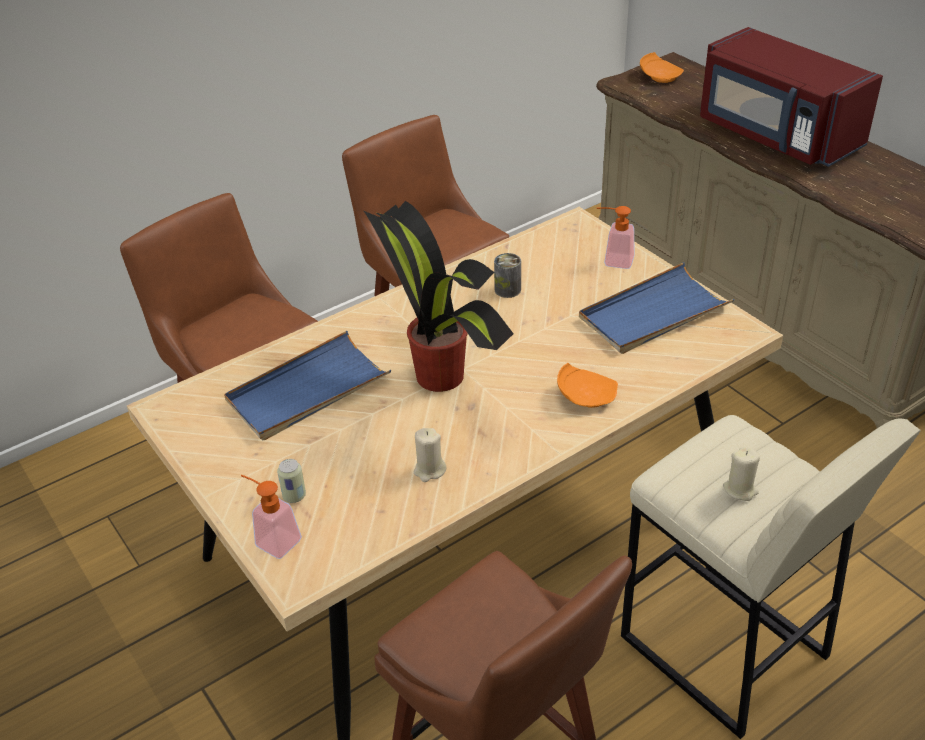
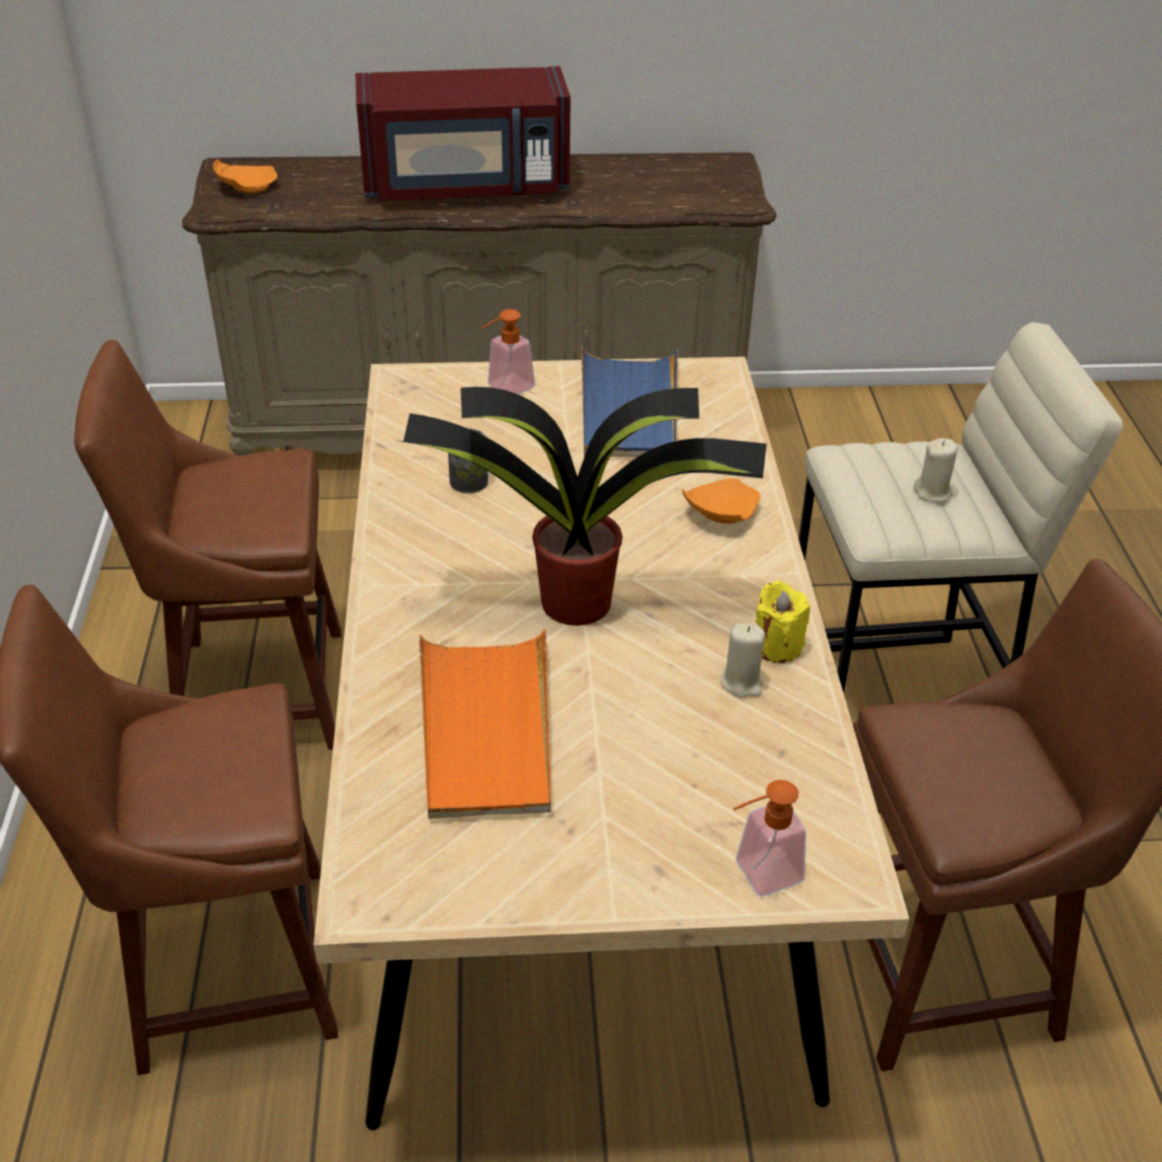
camera: 60 degrees left, 0 degrees up
(294, 496) = (690, 823): can -> none
(307, 390) = (486, 729): blue tray -> orange tray
(477, 472) = (777, 646): none -> yellow candle

